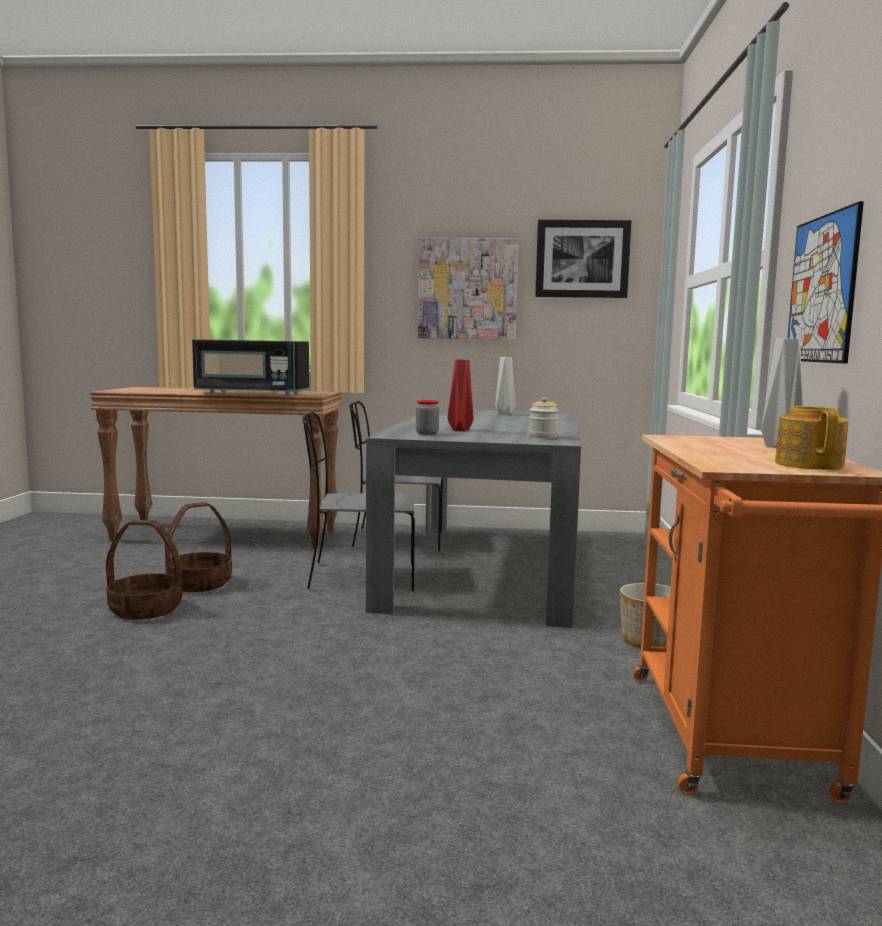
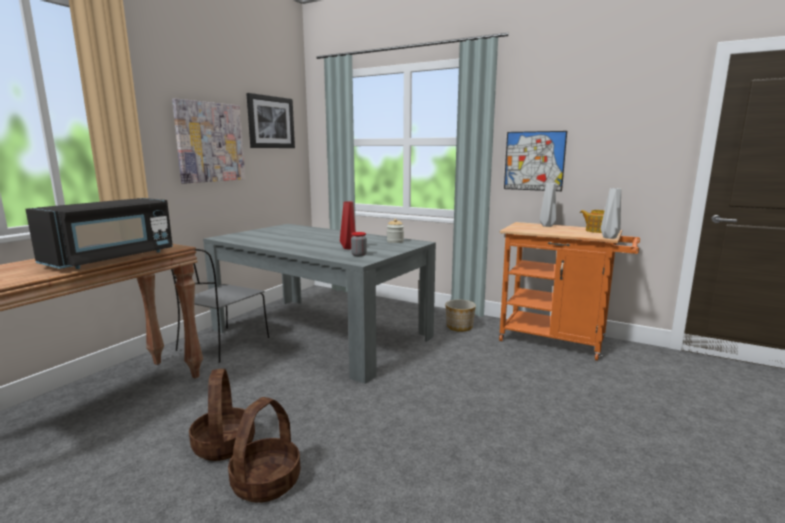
camera: 65 degrees left, 5 degrees up
(359, 576) = (291, 373): grey chair -> none
(504, 413) = (272, 232): grey vase -> grey vase (608, 237)

